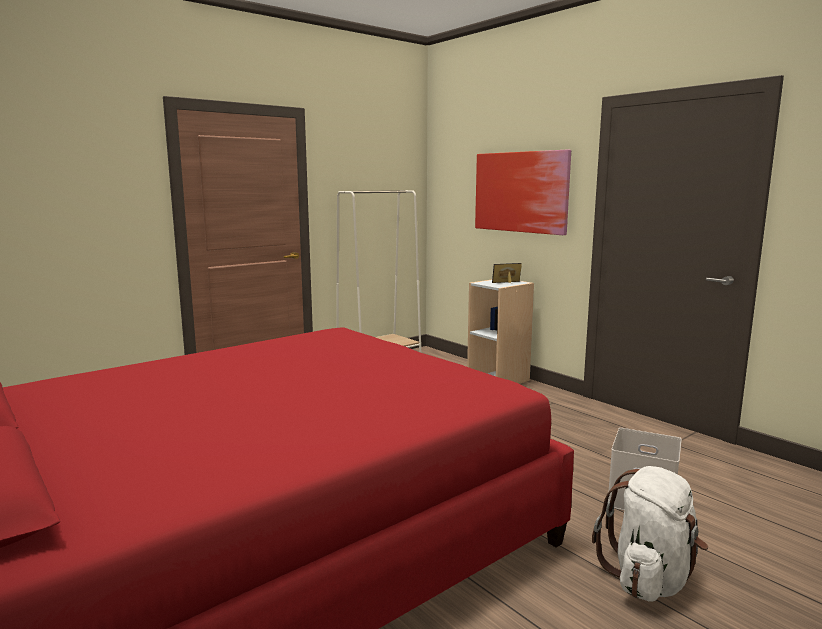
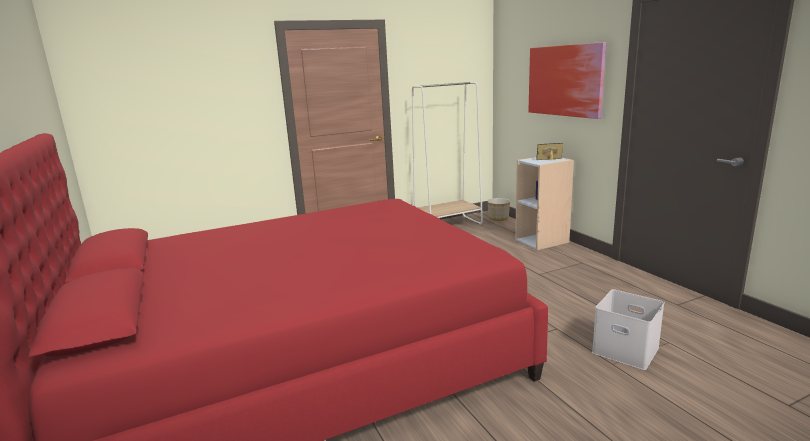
camera: 15 degrees right, 5 degrees up
(437, 355) = (498, 218): none -> planter
(649, 578) = (602, 414): white backpack -> none

